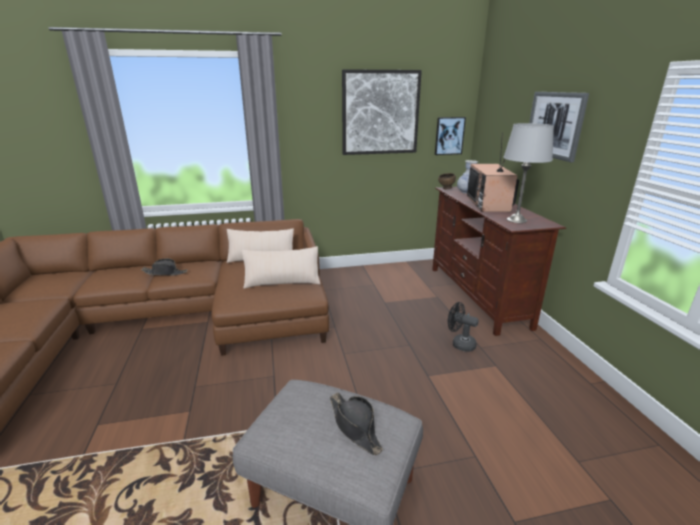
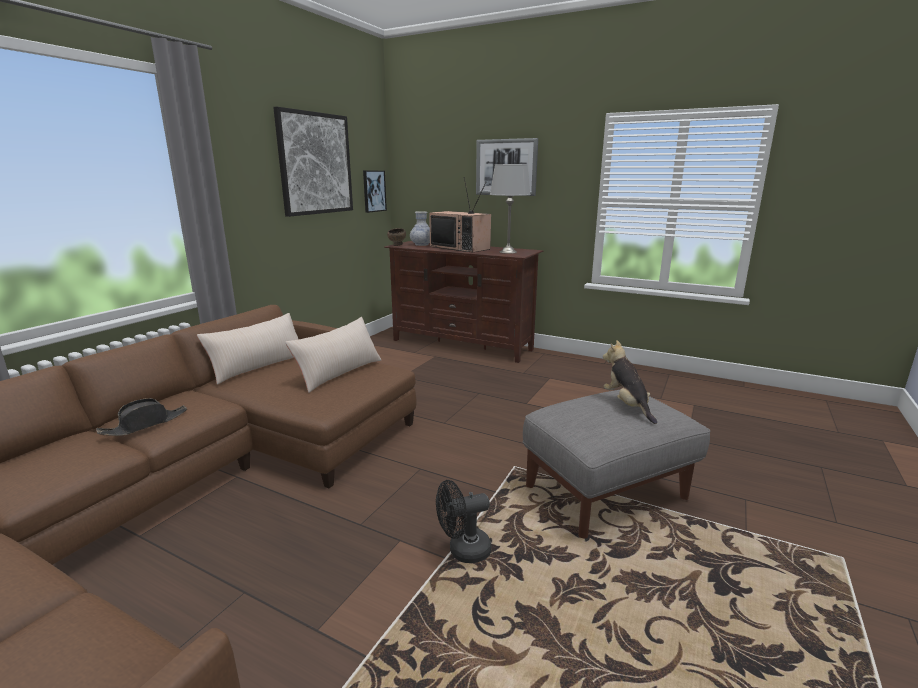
camera: 50 degrees left, 5 degrees down
(355, 426) = (627, 405): black hat -> plush toy
(459, 344) = (508, 377): black fan -> black fan (463, 551)

